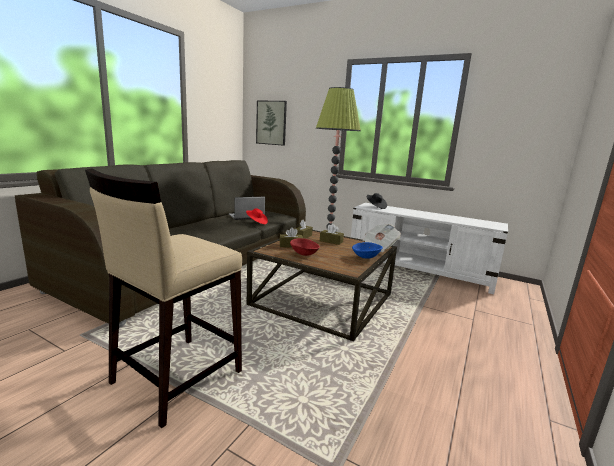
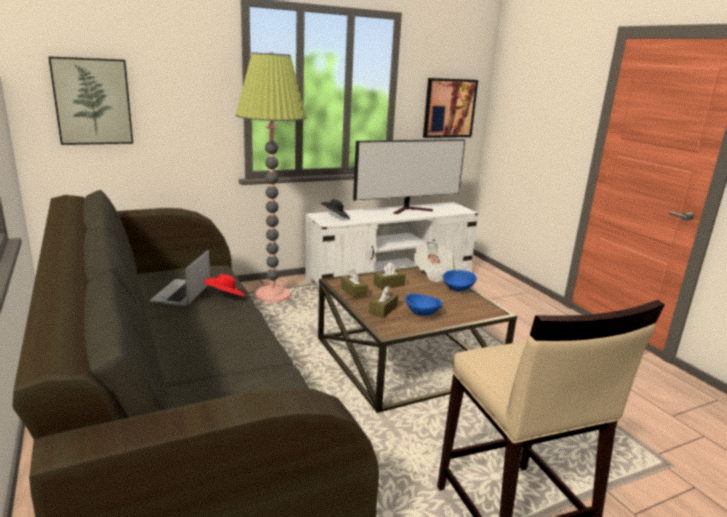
camera: 55 degrees left, 5 degrees up
(304, 254) = (422, 314): red bowl -> blue bowl
(446, 216) = (410, 210): none -> television
(521, 135) = (449, 108): none -> picture

